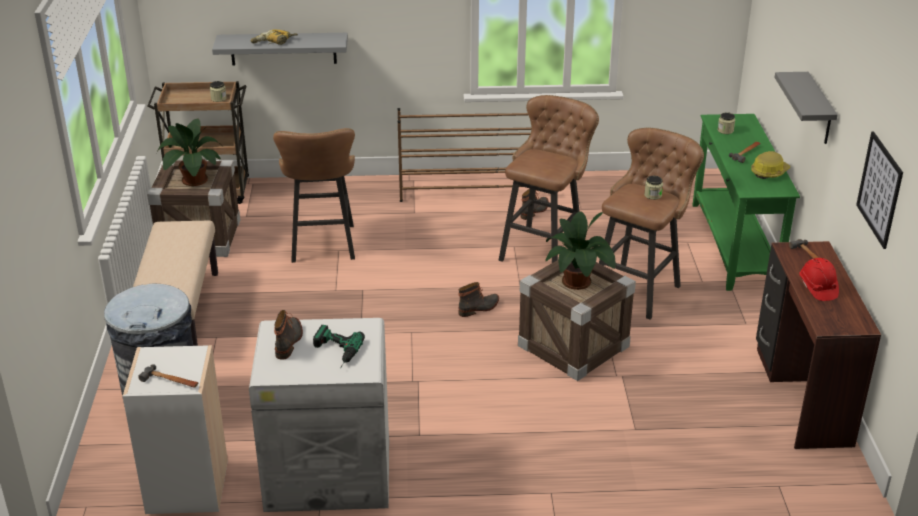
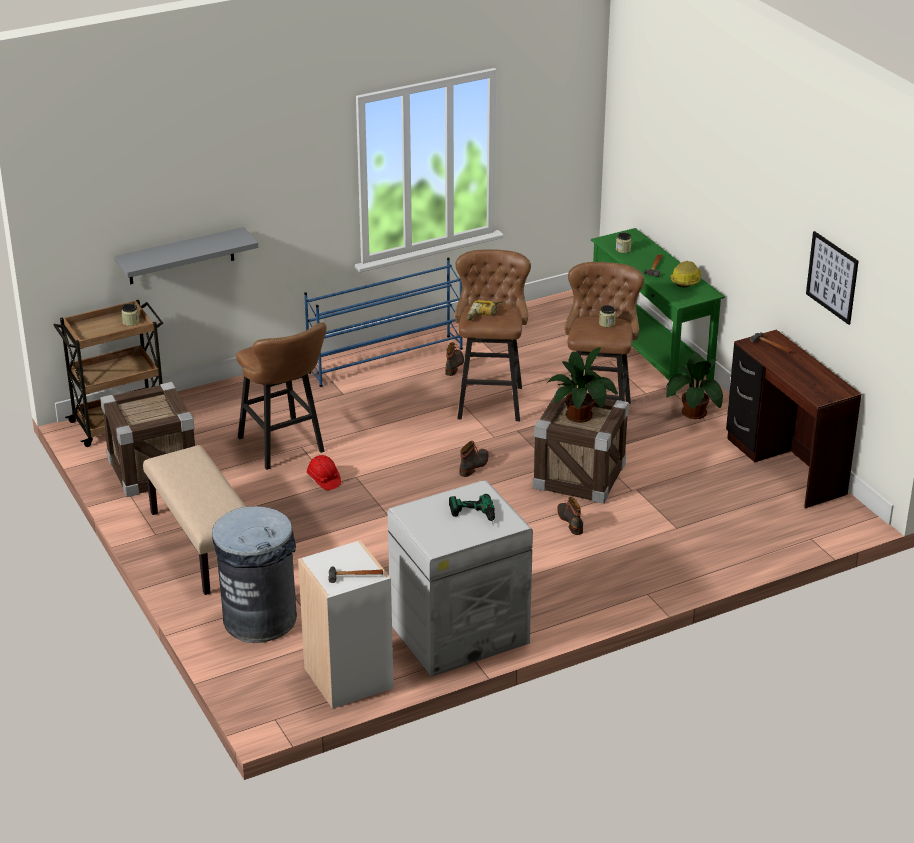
camera: 25 degrees left, 0 degrees up
(192, 180) = (147, 411): potted plant -> potted plant (693, 413)
(273, 42) = (182, 252): power drill -> power drill (484, 314)
(289, 341) = (428, 518): boot -> boot (571, 521)
(477, 193) = (387, 360): brown shoe rack -> blue shoe rack
(817, 288) = (793, 369): red hard hat -> red hard hat (323, 480)
(819, 110) = (736, 218): grey shelf -> none

